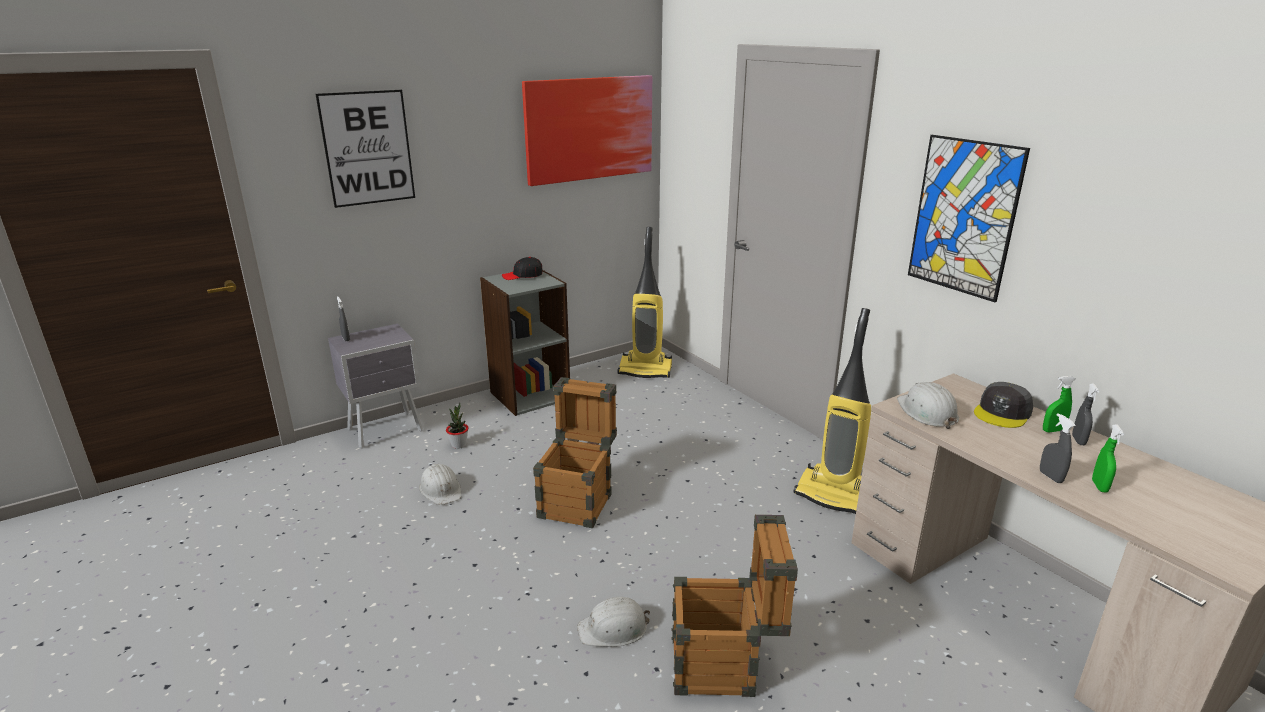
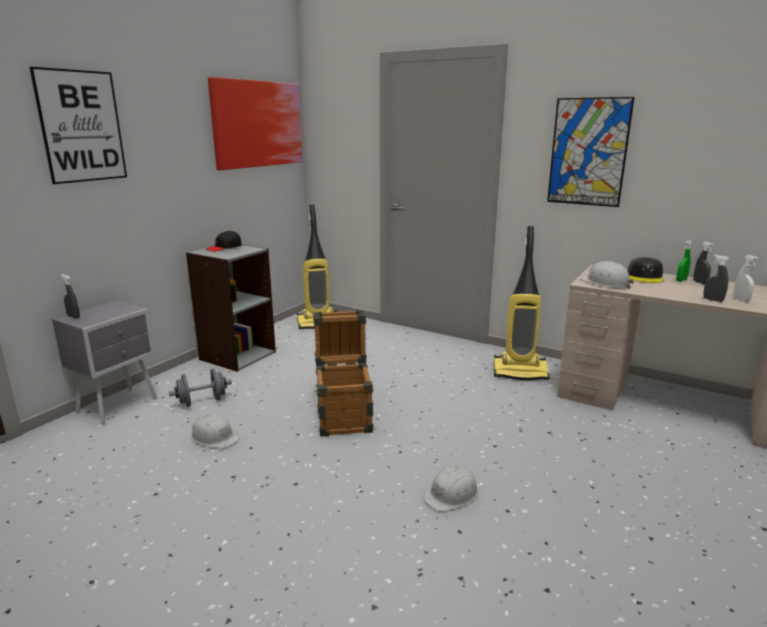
camera: 25 degrees left, 5 degrees down
(459, 445) = (202, 401): potted plant -> grey dumbbell
(725, 665) = (551, 492): crate -> none
(1099, 486) = (741, 299): green spray bottle -> white spray bottle

